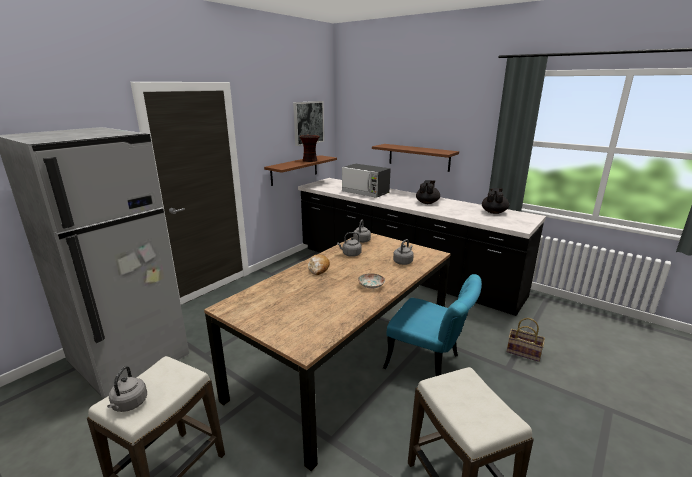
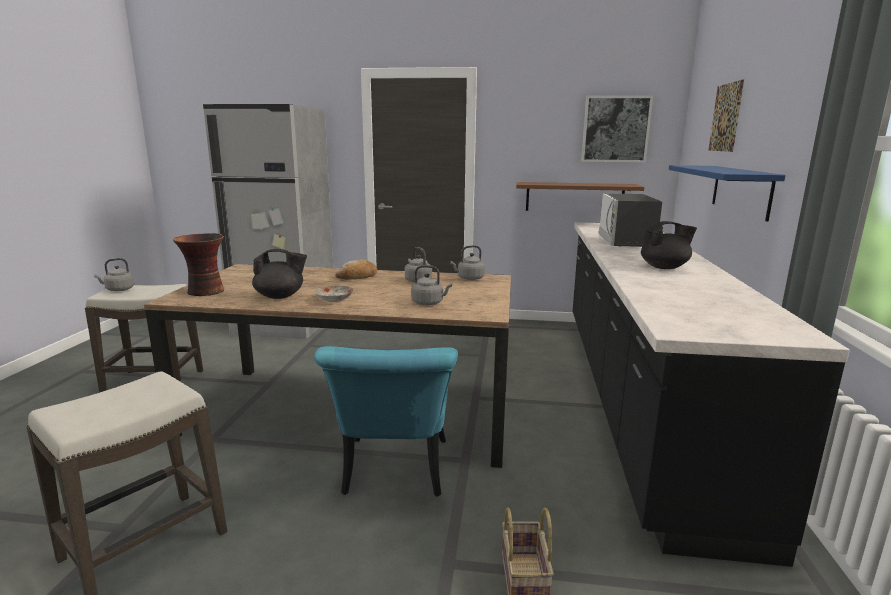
camera: 60 degrees right, 5 degrees down
(310, 160) = (590, 184): vase -> vase (205, 292)
(390, 119) = (725, 117): none -> picture
(418, 157) = (741, 190): brown shelf -> blue shelf
(494, 212) = (733, 306): black teapot -> black teapot (280, 296)

